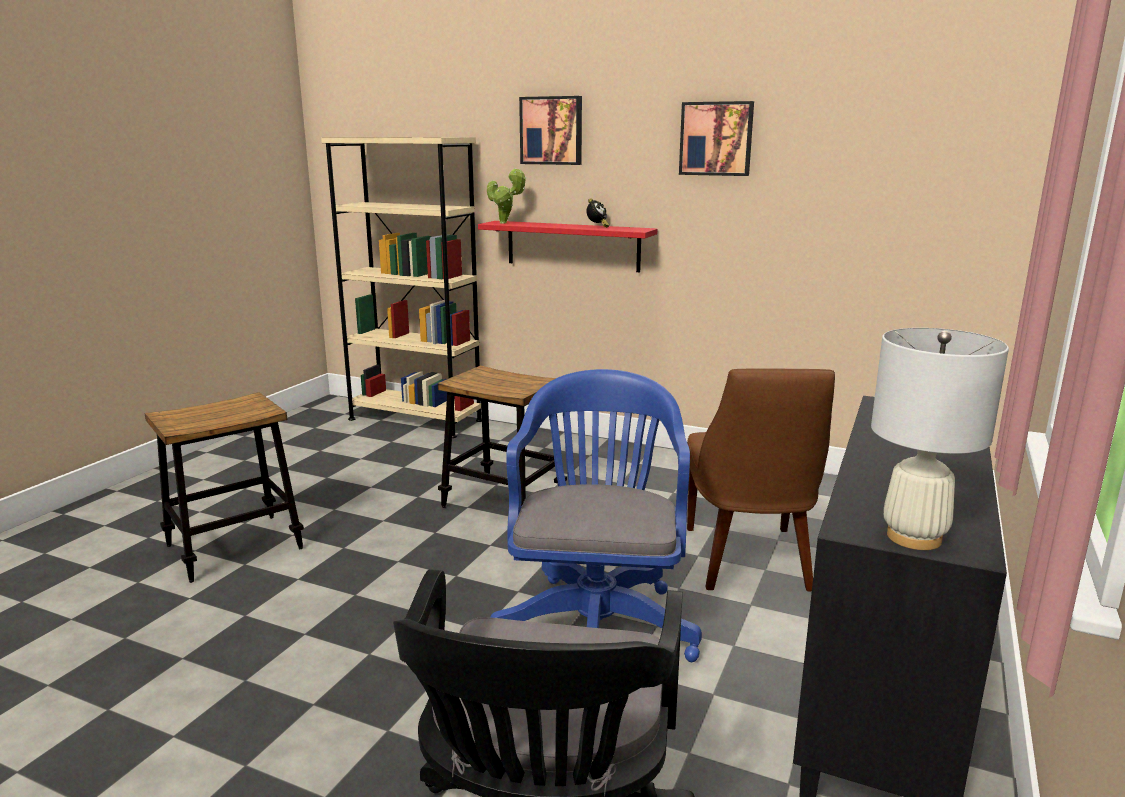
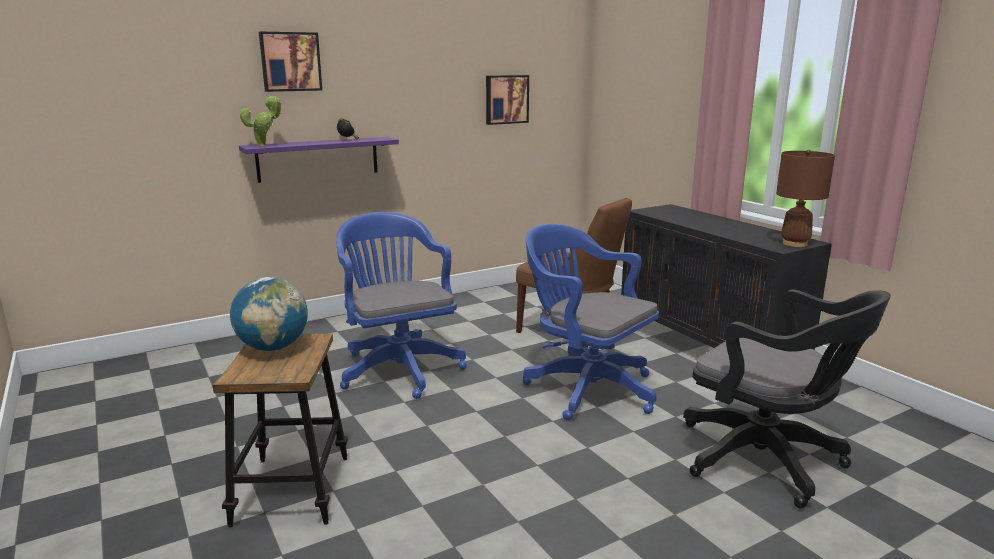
camera: 55 degrees left, 0 degrees up
(235, 406) = (273, 348): none -> globe
(415, 420) = (184, 356): beige bookcase -> none
(504, 502) = (398, 367): stool -> blue office chair
(572, 246) = (318, 159): red shelf -> purple shelf
(716, 138) = (423, 67): picture -> picture (506, 99)
(913, 537) = (794, 244): white table lamp -> brown table lamp

